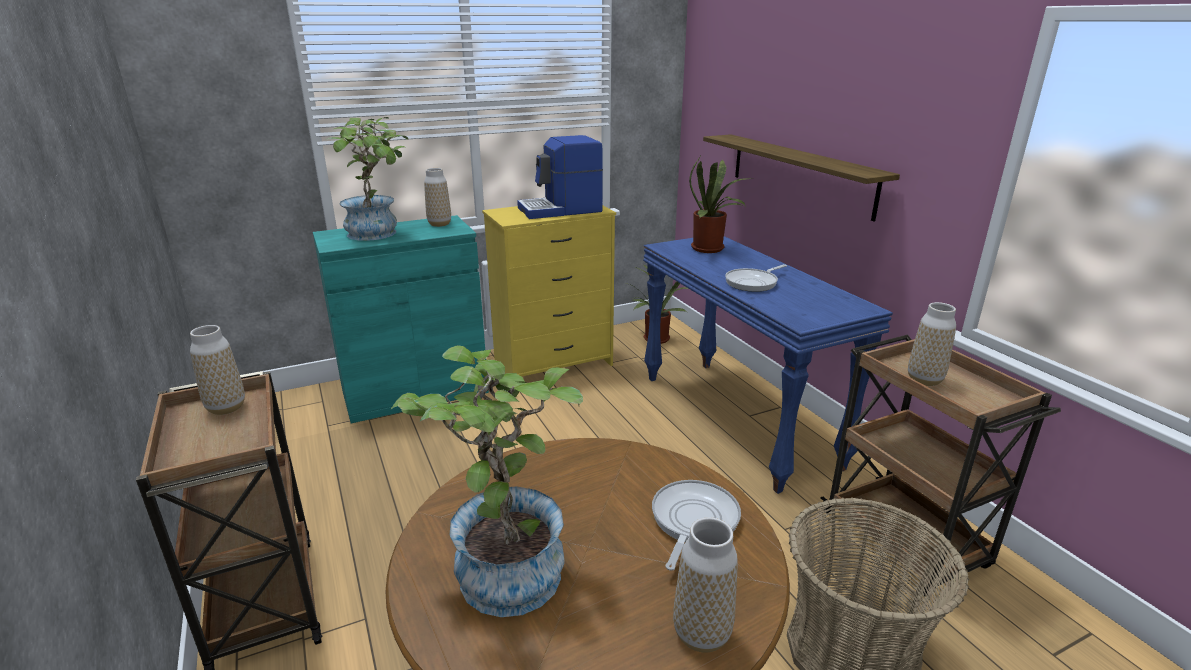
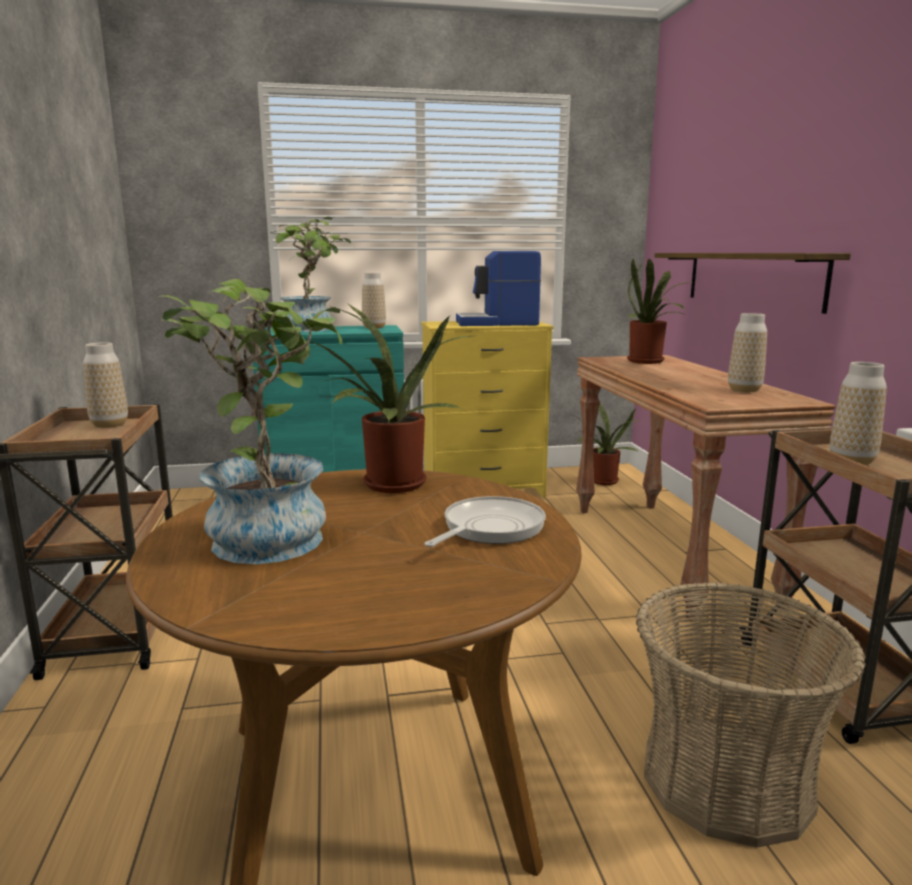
camera: 15 degrees right, 10 degrees down
(573, 469) = (391, 486): none -> potted plant
(701, 634) = (432, 600): vase -> vase (744, 390)
(738, 419) = (669, 553): blue console table -> brown console table
(753, 283) = (678, 381): frying pan -> none

